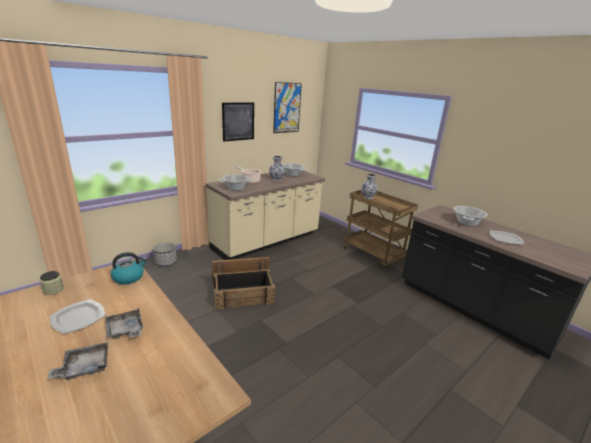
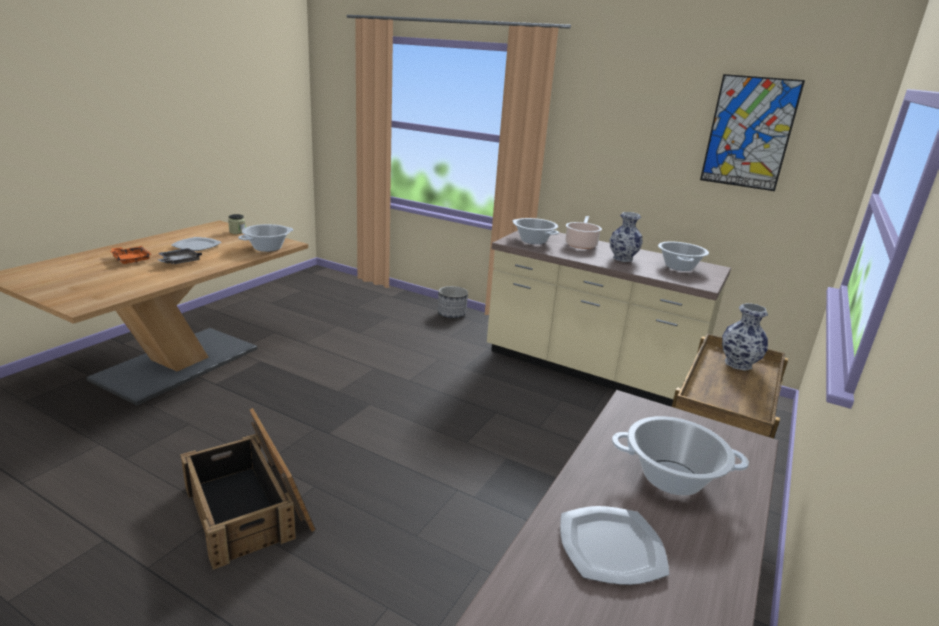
camera: 70 degrees right, 0 degrees up
(84, 367) = (131, 259): grey tray -> orange tray
(129, 277) = (267, 248): kettle -> cooking pot
(238, 121) = (622, 142): picture -> none
(243, 293) = (423, 378): crate -> crate (250, 508)

